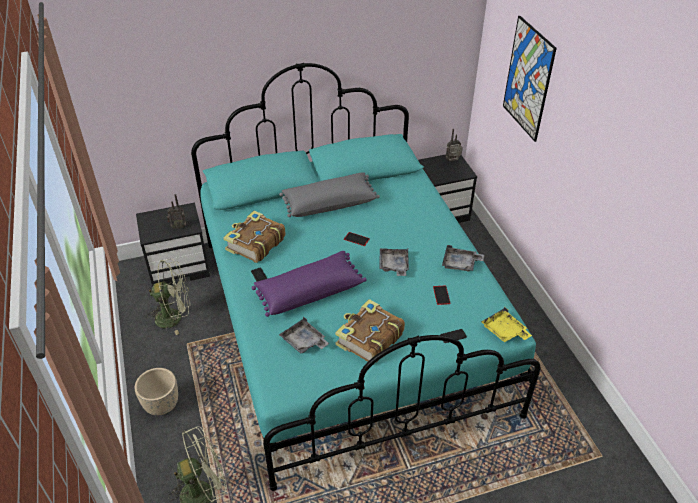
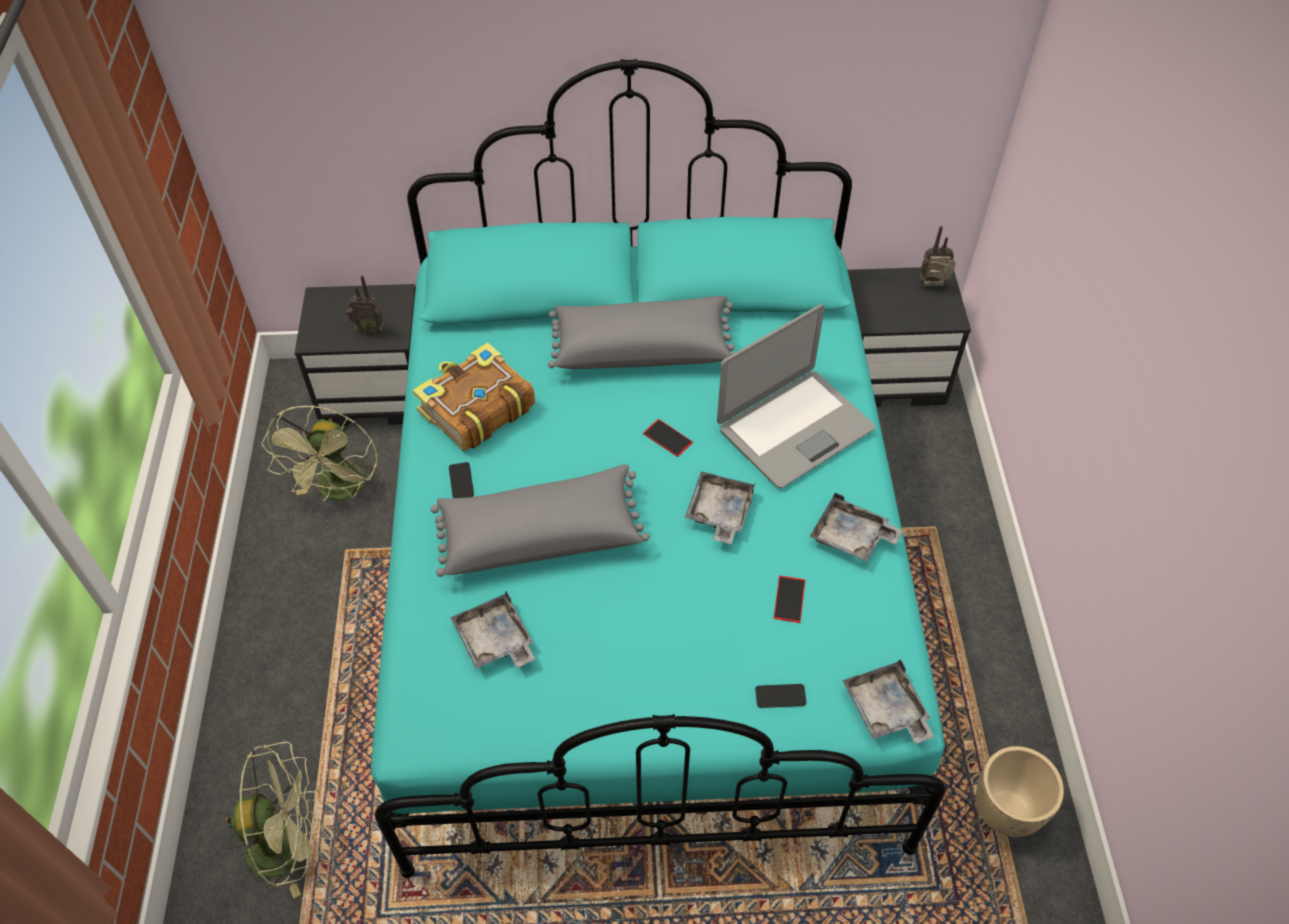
camera: 15 degrees right, 10 degrees up
(161, 406) = (269, 662): beige planter -> beige planter (1005, 811)
(174, 317) = (341, 492): green fan -> green fan turned 90 degrees clockwise
(309, 291) = (540, 534): purple pillow -> grey pillow
(368, 339) = (616, 663): book -> none
(415, 224) = (794, 428): none -> laptop
(504, 331) = (886, 710): yellow tray -> grey tray
(528, 79) = (1090, 177): picture -> none

